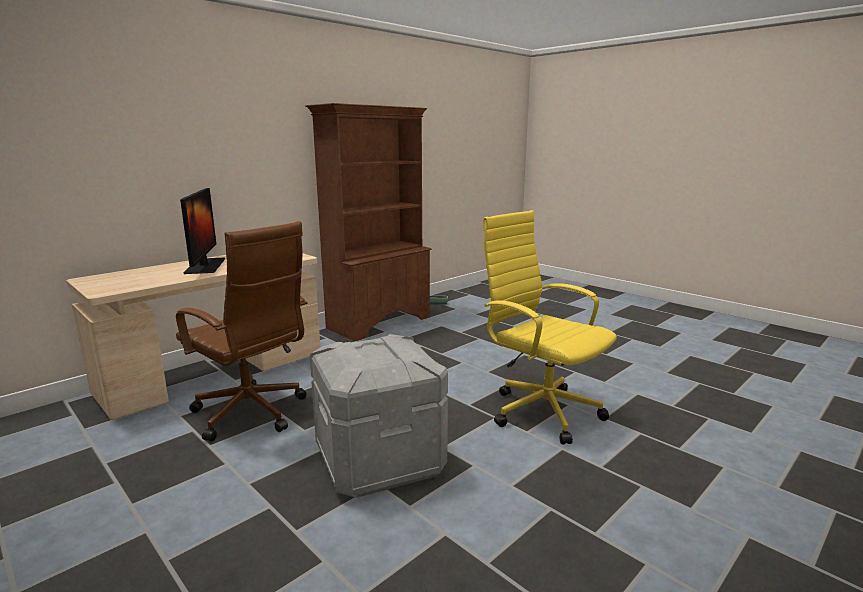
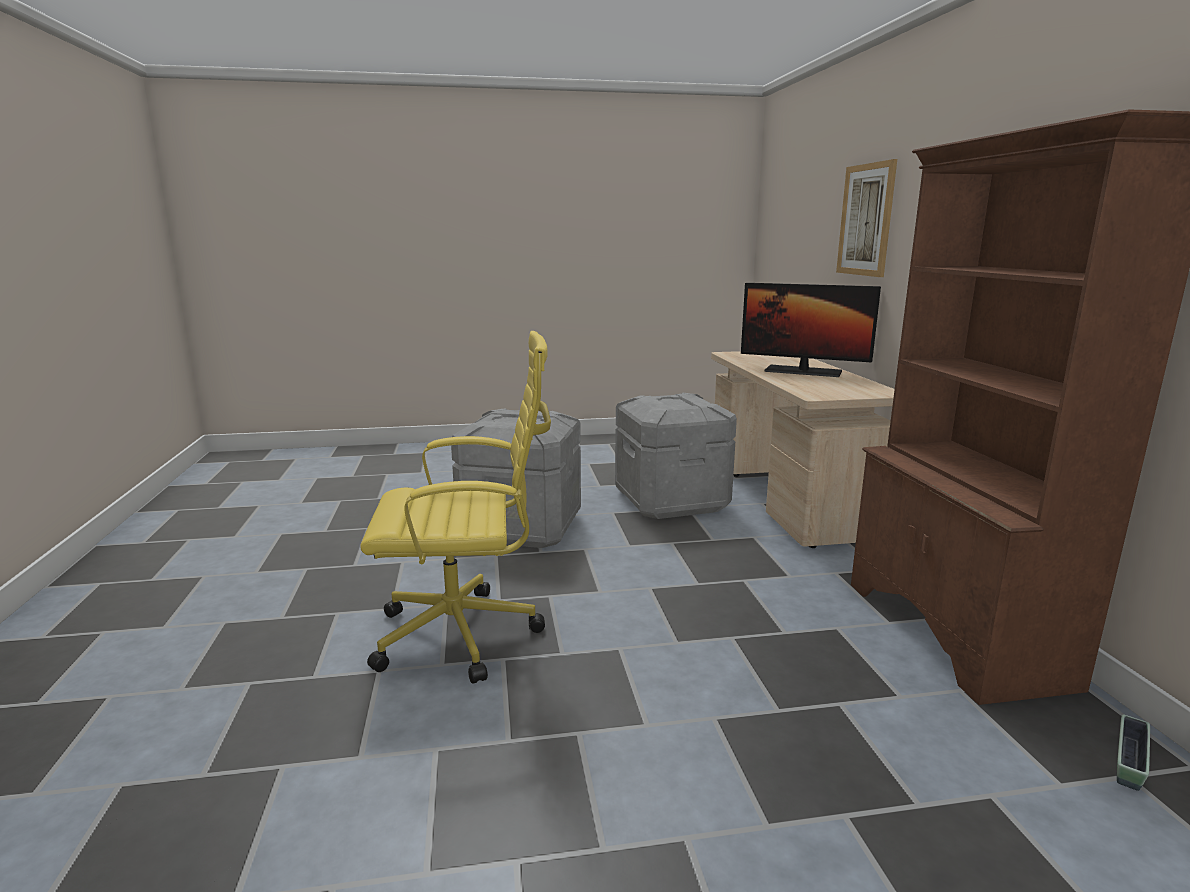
camera: 125 degrees right, 0 degrees up
(170, 138) = (866, 220): none -> picture
(253, 414) = (670, 500): brown office chair -> grey storage box

